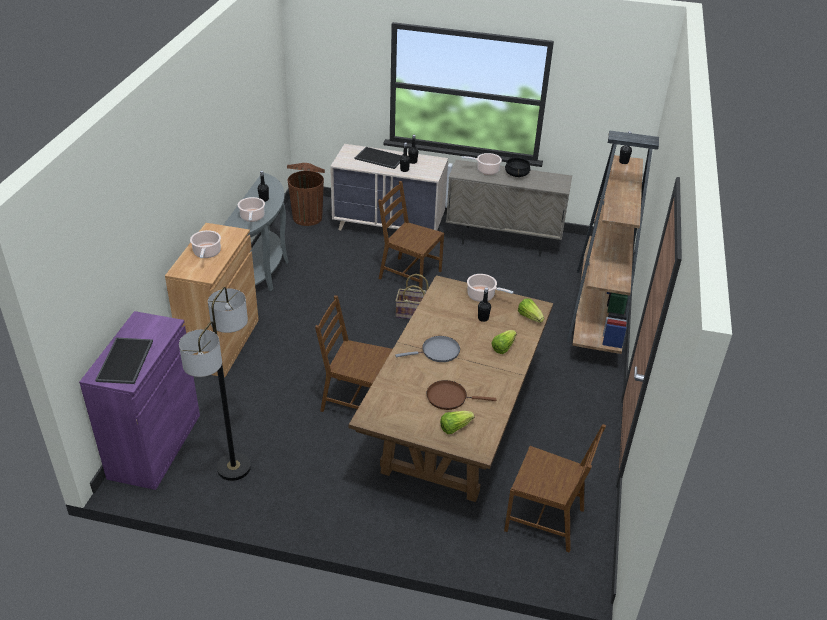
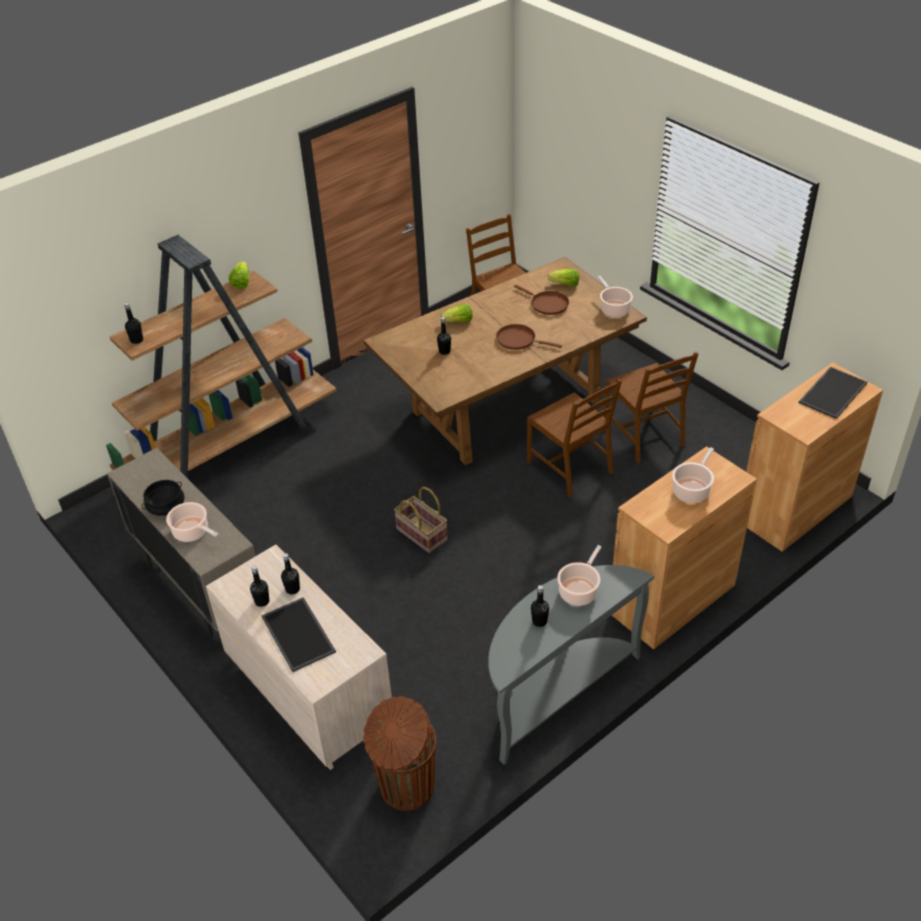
camera: 140 degrees left, 5 degrees up
(155, 446) = (794, 508): purple cabinet -> brown cabinet
(233, 468) = (726, 457): floor lamp -> none
(409, 275) = (372, 593): brown chair -> brown chair (644, 435)
(438, 352) = (518, 340): grey frying pan -> brown frying pan
(482, 296) = (418, 371): cooking pot -> cooking pot (614, 309)
(530, 317) = (402, 336): lettuce -> lettuce (241, 282)

